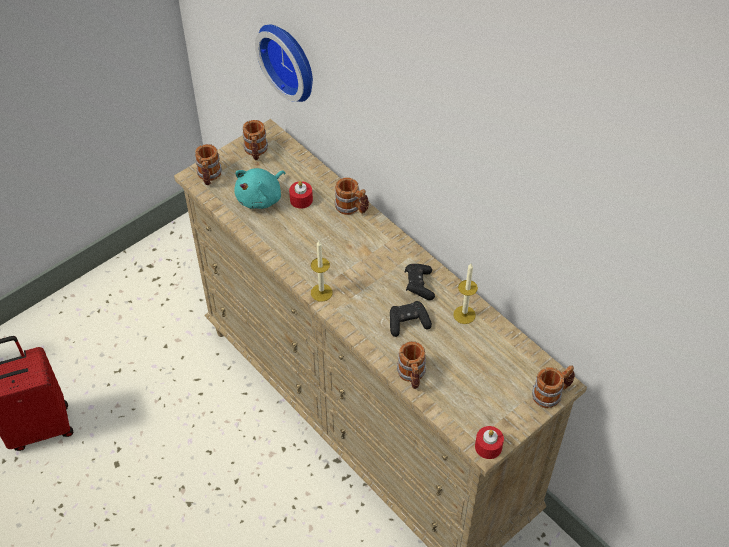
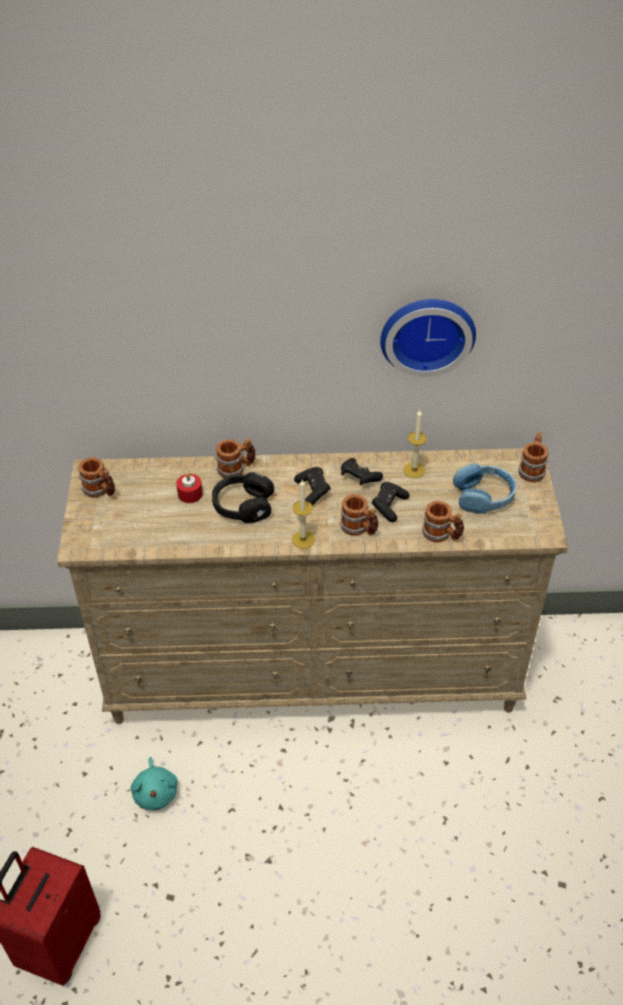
camera: 50 degrees left, 5 degrees down
(209, 176) = (89, 538): mug -> mug (359, 528)
(261, 198) = (157, 517): turquoise plush toy -> turquoise plush toy (156, 792)
(290, 60) = (92, 375): wall clock -> wall clock (427, 332)
(319, 236) = (243, 505): none -> black headphones
(376, 266) = (313, 491): none -> black game controller
(483, 379) = (484, 496): none -> blue headphones
(488, 446) = (547, 531): red candle -> none

